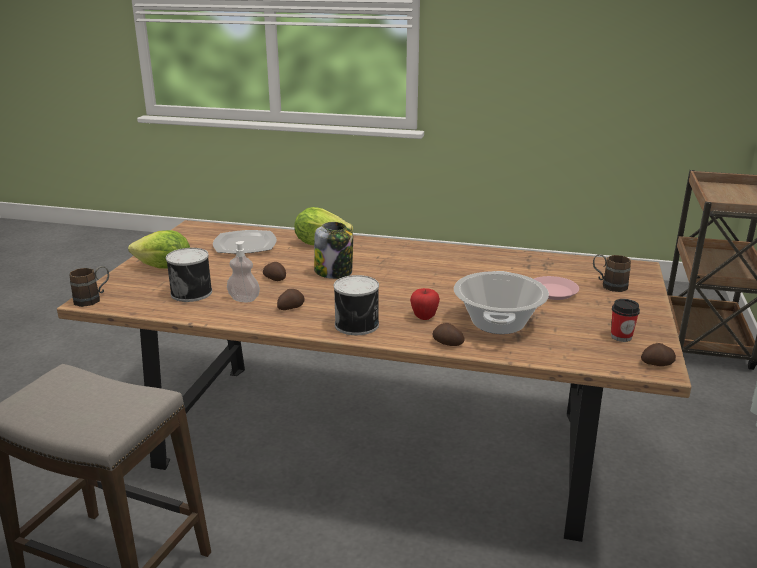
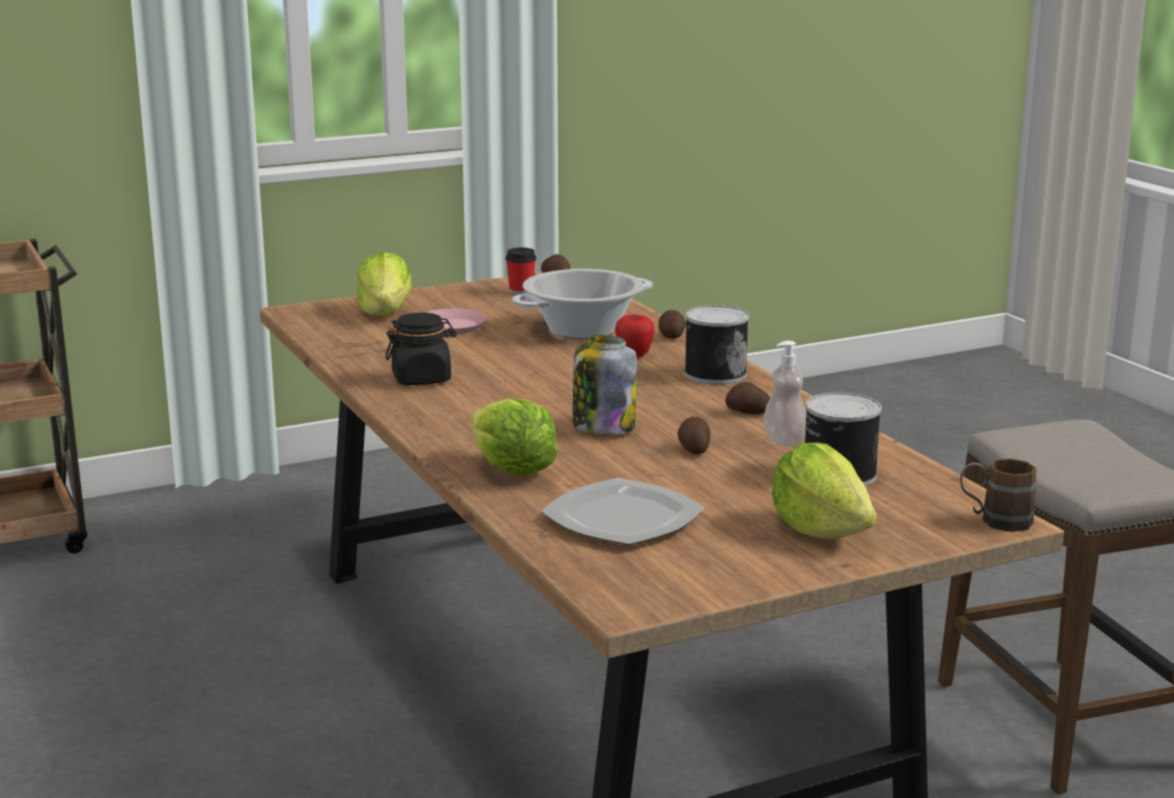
camera: 130 degrees left, 5 degrees down
(464, 260) = (422, 379): none -> black jar
(608, 285) = (385, 313): brown mug -> lettuce

